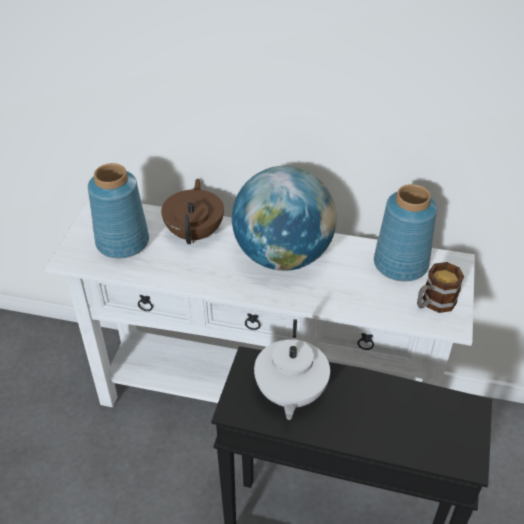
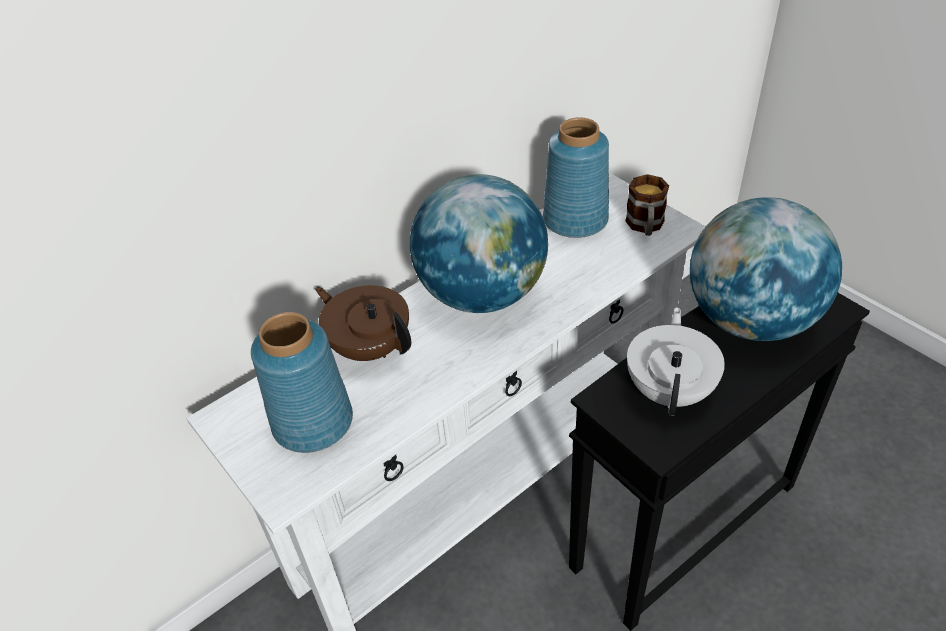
camera: 50 degrees left, 0 degrees up
(290, 393) = (670, 390): white teapot -> white teapot turned 120 degrees counterclockwise
(401, 410) = (750, 320): none -> globe

